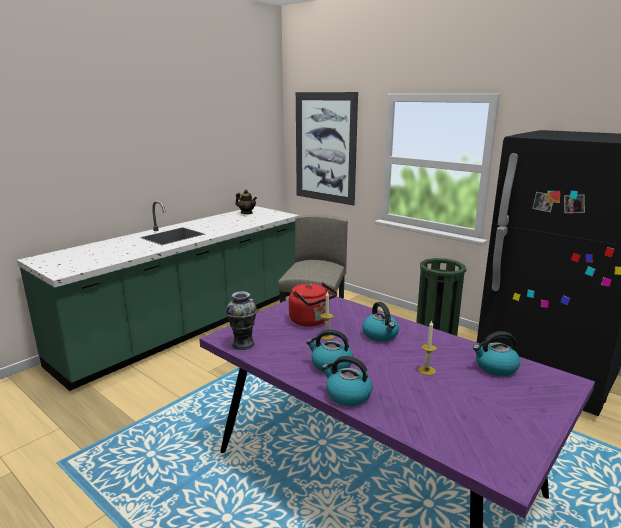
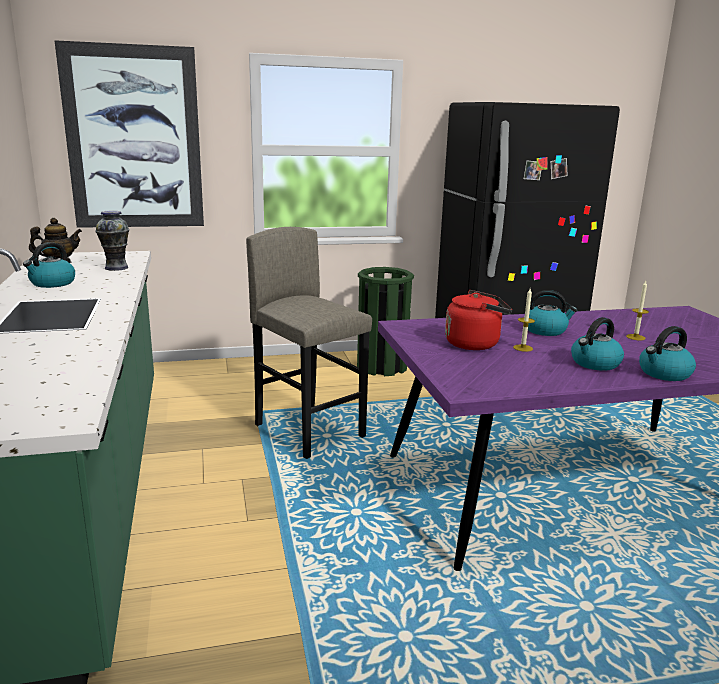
camera: 55 degrees left, 0 degrees up
(243, 344) = (500, 386): vase -> vase (117, 268)
(495, 367) = (647, 319): kettle -> kettle (52, 283)

